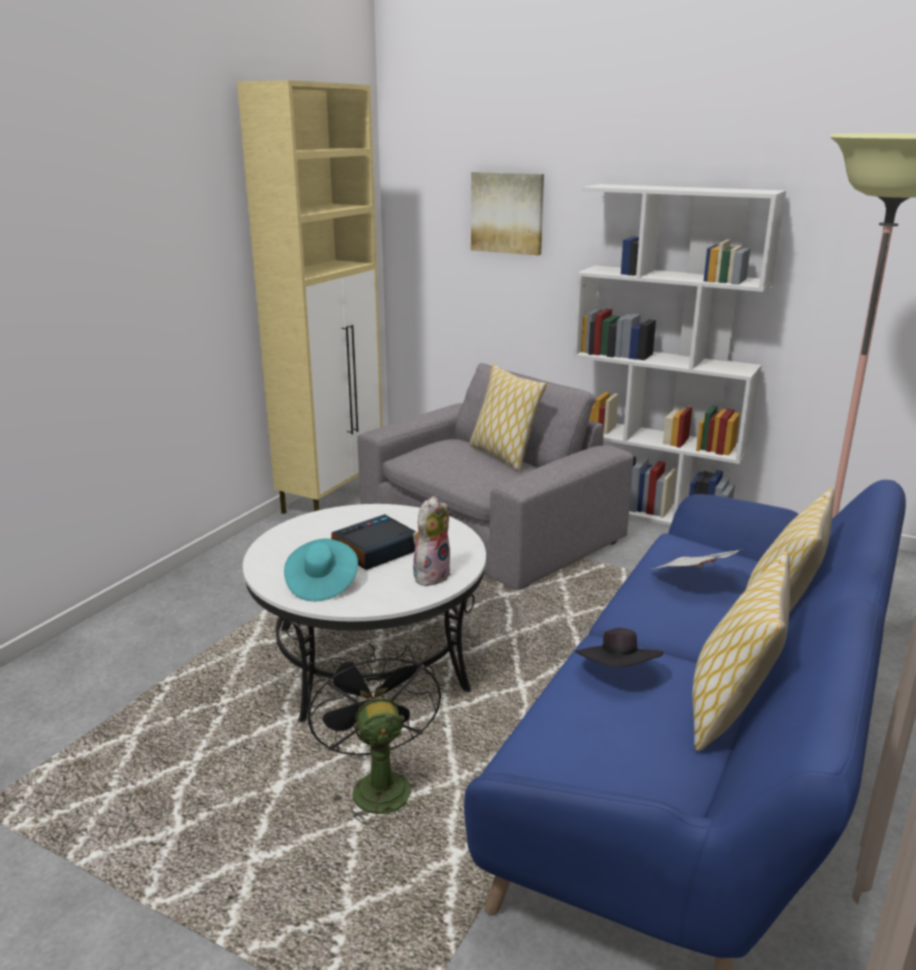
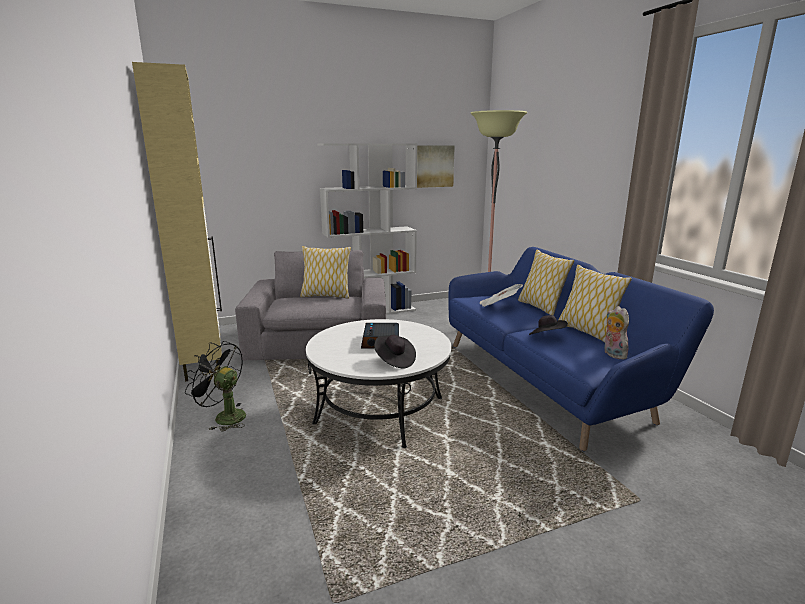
camera: 50 degrees left, 5 degrees down
(321, 584) = (394, 361): turquoise hat -> black hat
(376, 784) = (478, 445): black fan -> black fan (224, 417)
(431, 575) = (425, 338): plush toy -> plush toy (612, 354)
(507, 213) = (260, 162): picture -> picture (434, 166)

